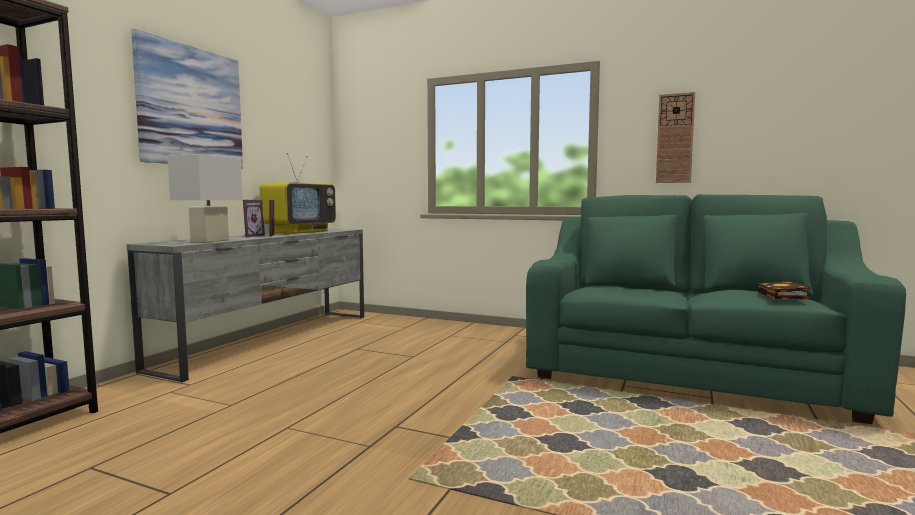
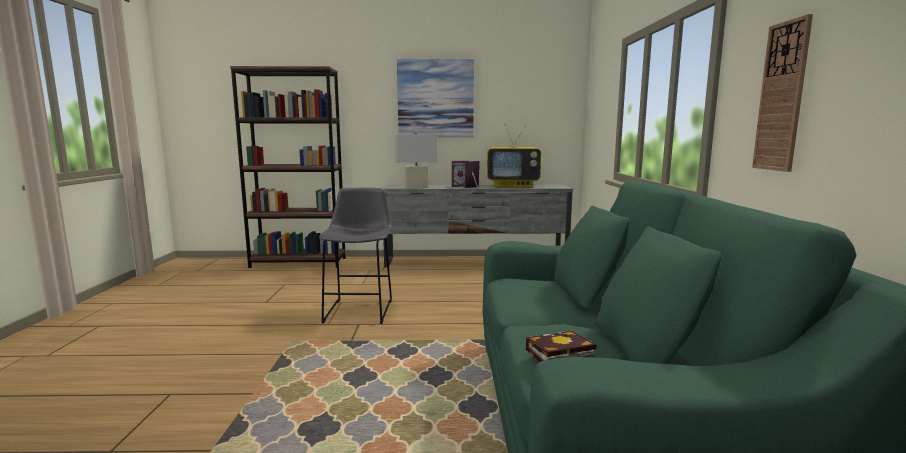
camera: 65 degrees right, 5 degrees up
(341, 418) = (360, 309): none -> grey stool

